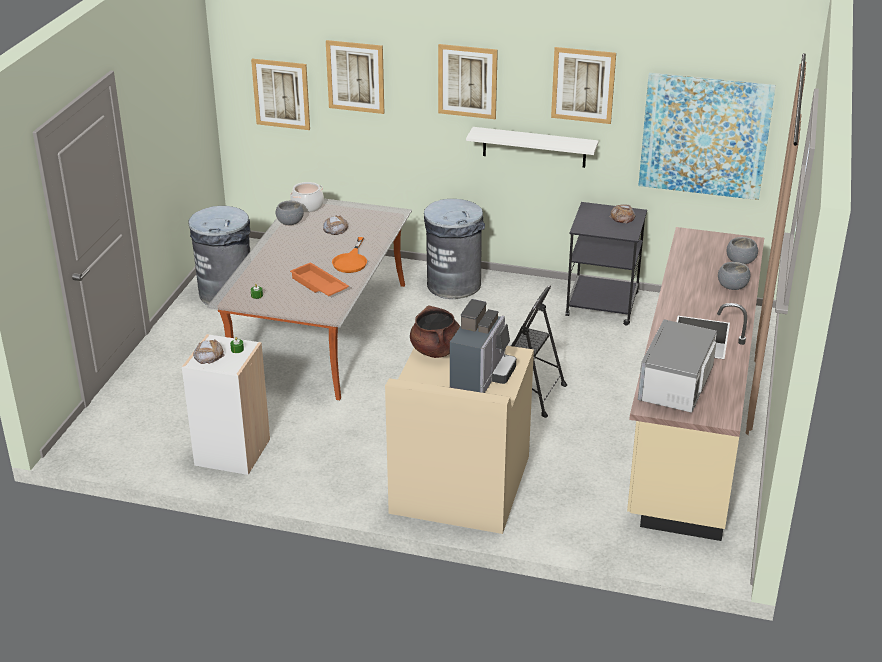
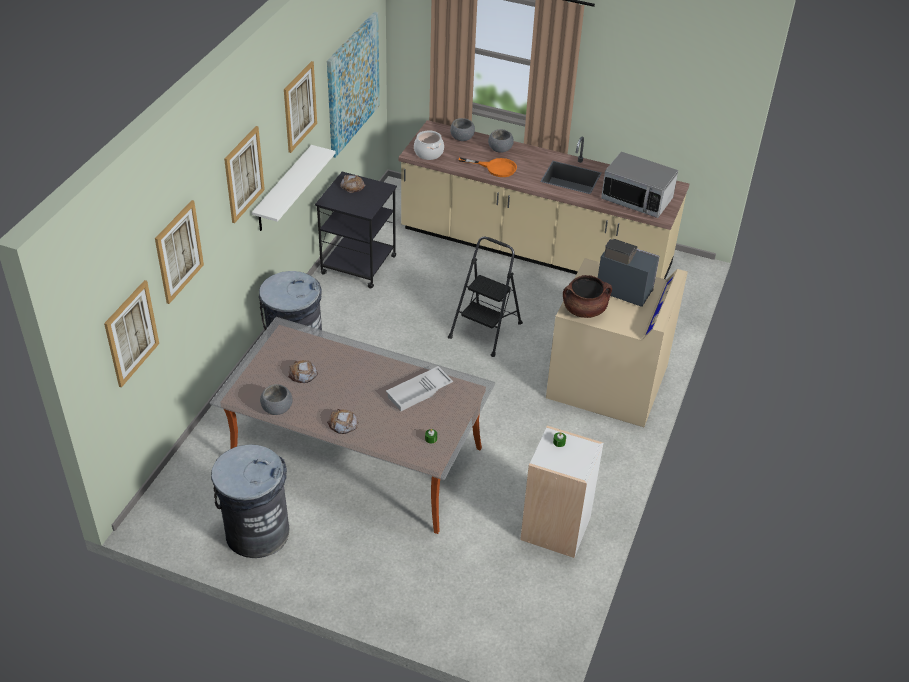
camera: 85 degrees left, 10 degrees up
(208, 355) = (567, 463): bread -> bread (342, 423)
(307, 206) = (243, 393): cooking pot -> cooking pot (429, 153)
(318, 285) = (419, 392): orange tray -> white tray
(351, 261) = (375, 366): orange frying pan -> orange frying pan (495, 168)

